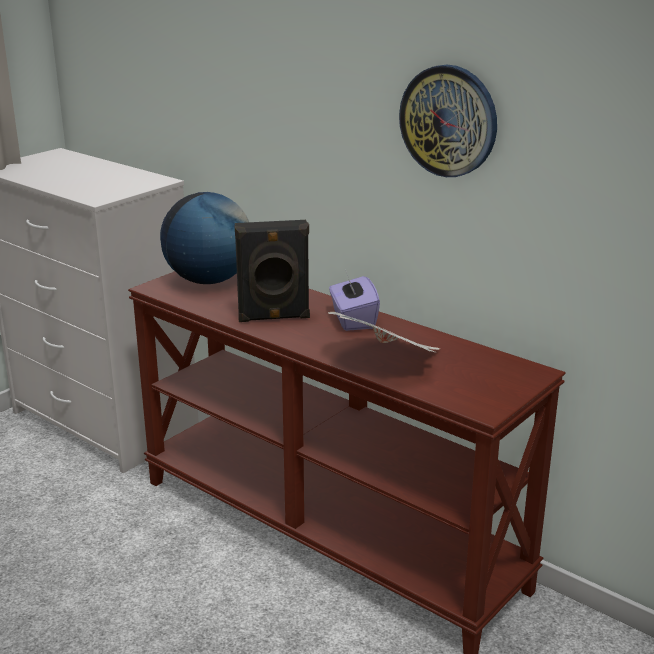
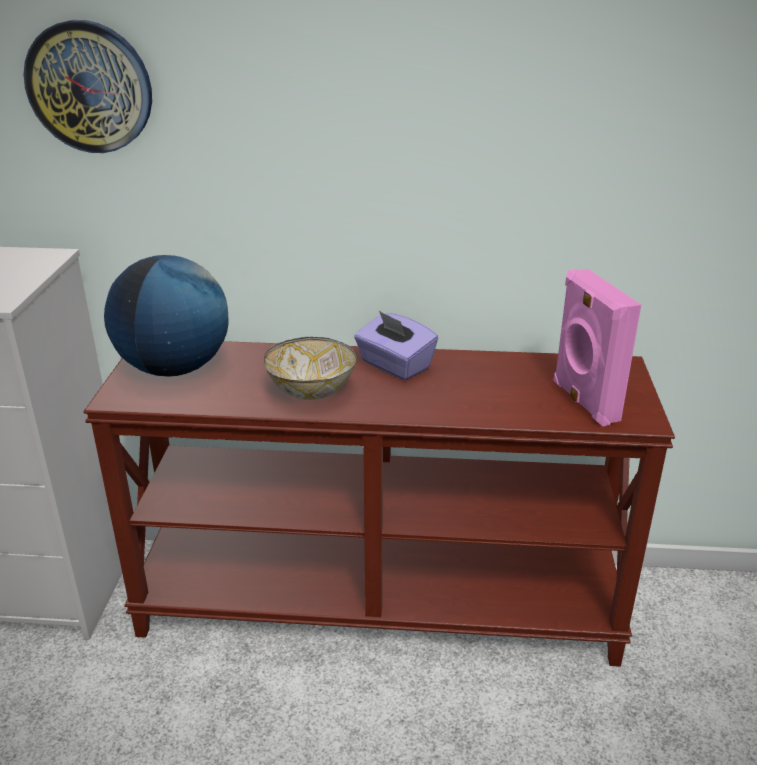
camera: 35 degrees left, 5 degrees up
(274, 317) = (311, 390): black speaker -> bowl
(387, 360) = (490, 400): newspaper -> none
(449, 121) = (491, 112): wall clock -> wall clock (90, 87)
(457, 384) = (583, 402): none -> pink speaker

